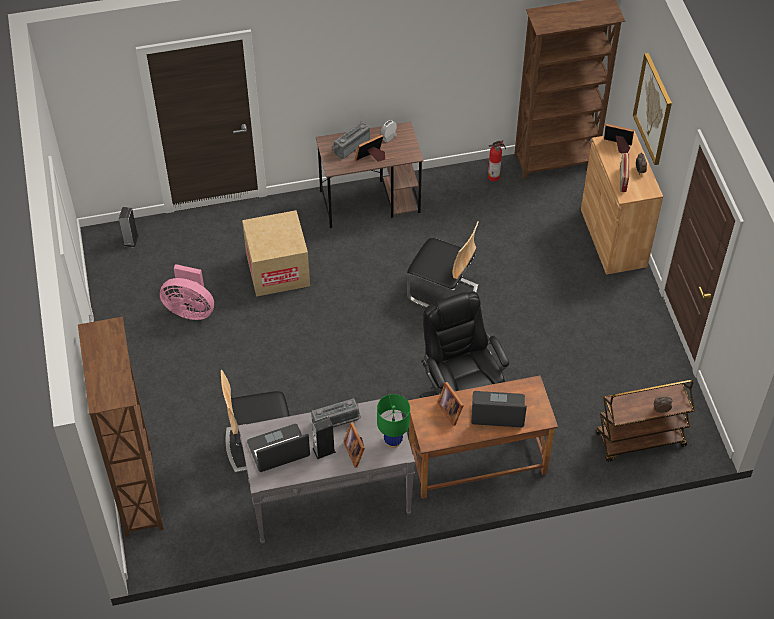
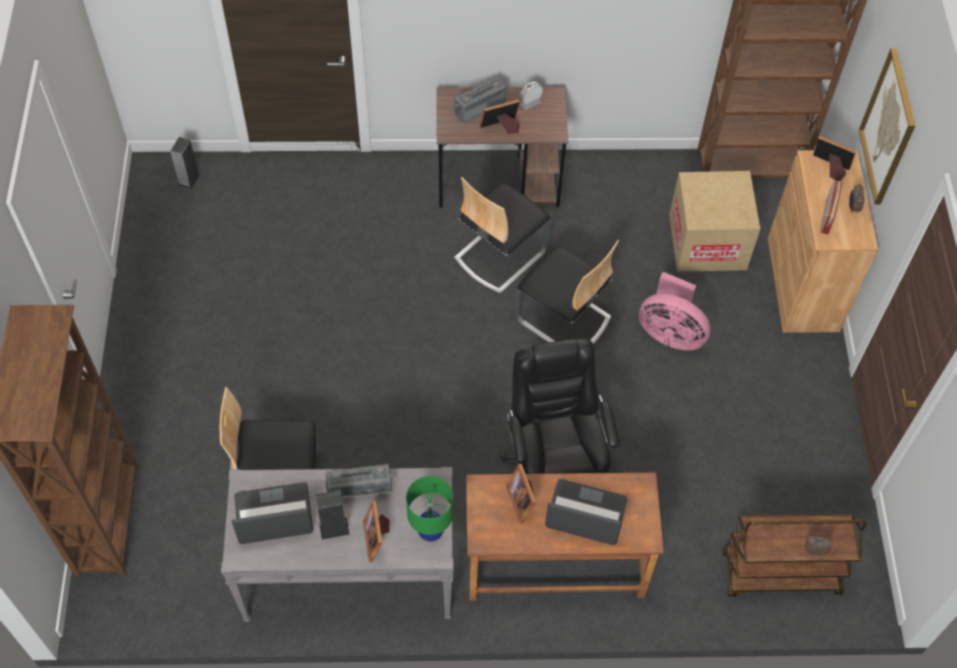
camera: 10 degrees right, 5 degrees up
(190, 309) = (238, 283): pink fan -> pink fan (670, 333)
(277, 270) = (360, 251): cardboard box -> cardboard box (707, 242)
(384, 255) = (499, 255): none -> chair
(494, 176) = (665, 175): fire extinguisher -> none

